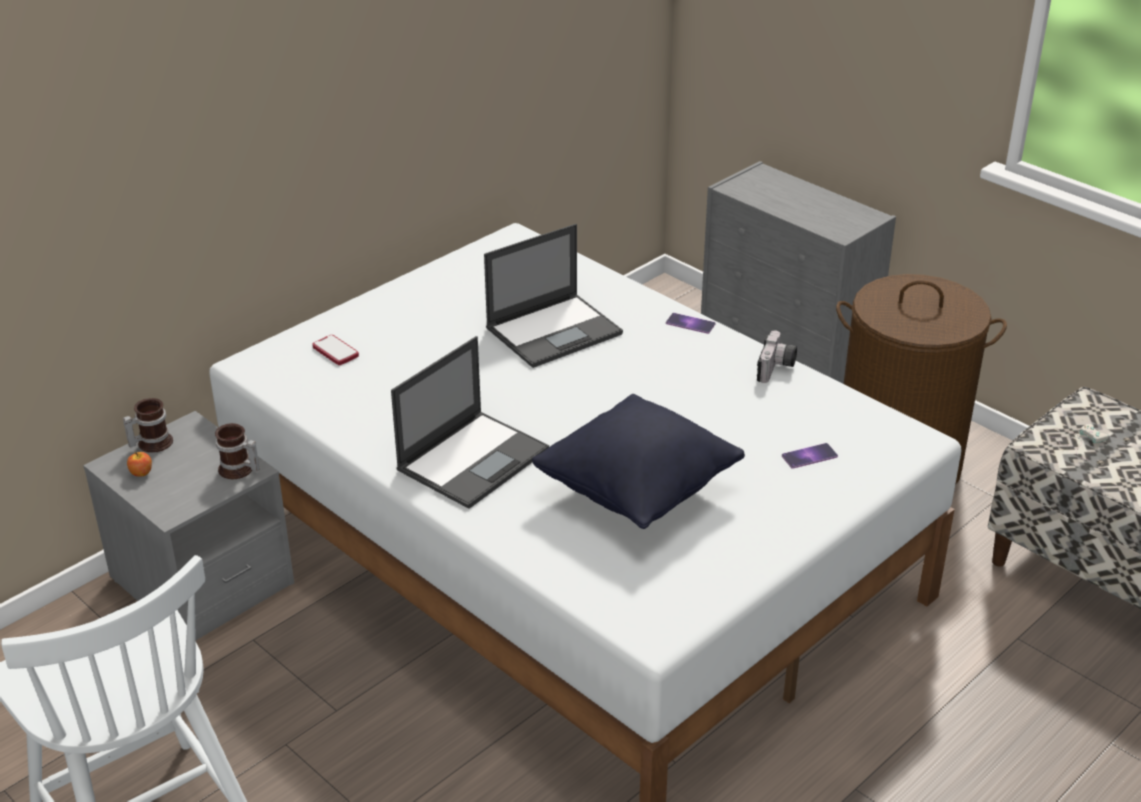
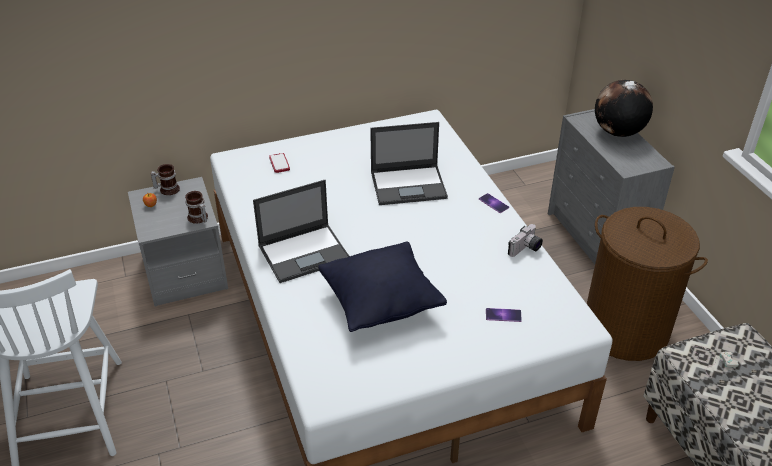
camera: 25 degrees right, 5 degrees up
(795, 192) = (618, 132): none -> globe

